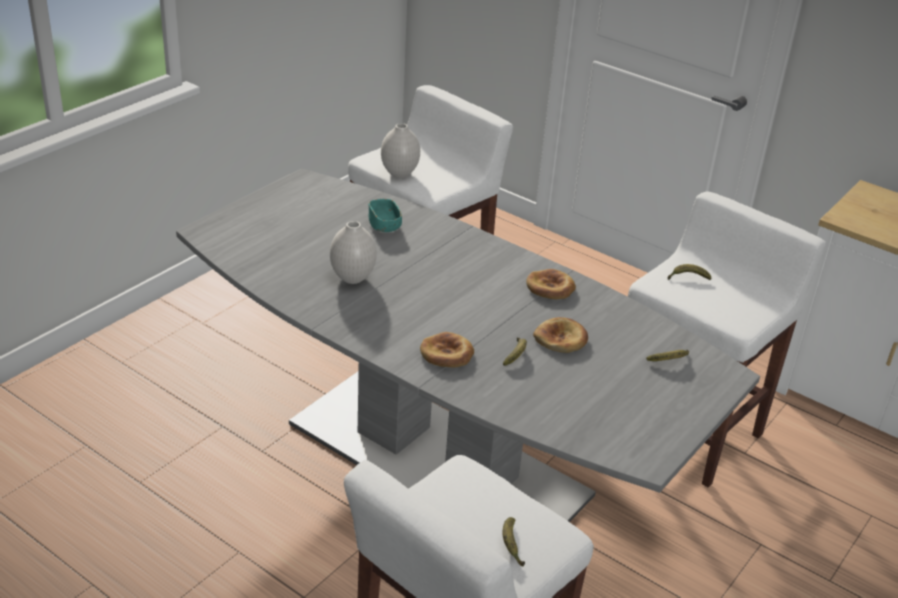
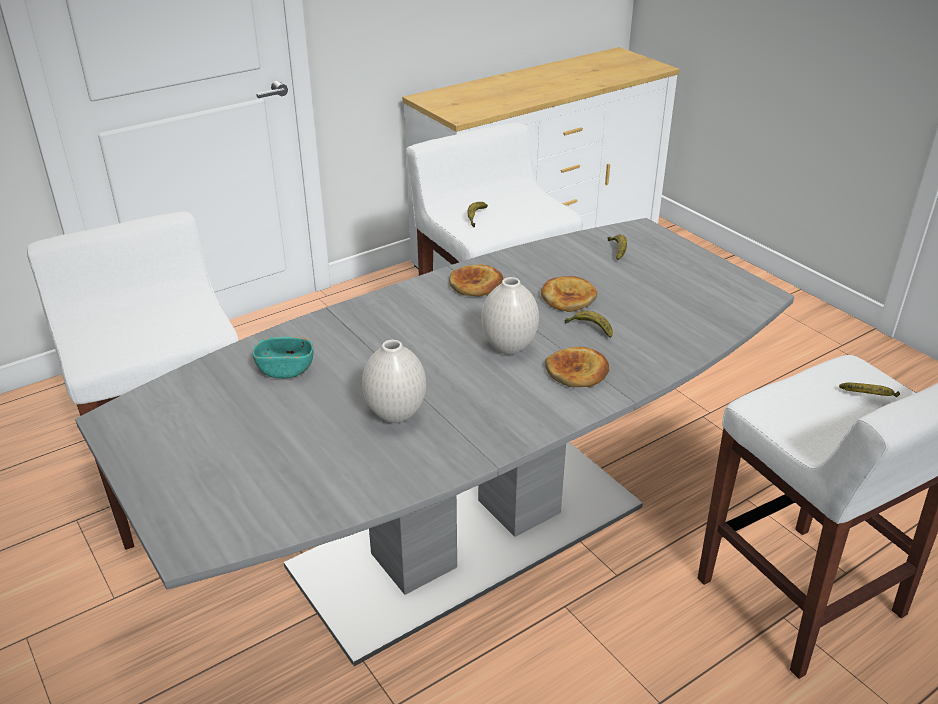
camera: 70 degrees left, 0 degrees up
(400, 174) = (148, 342): white vase -> white vase (508, 347)

